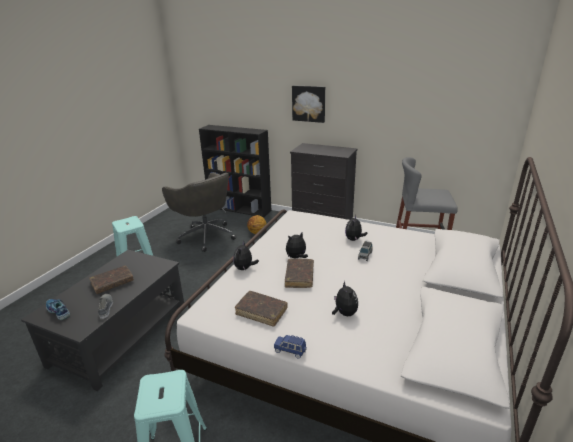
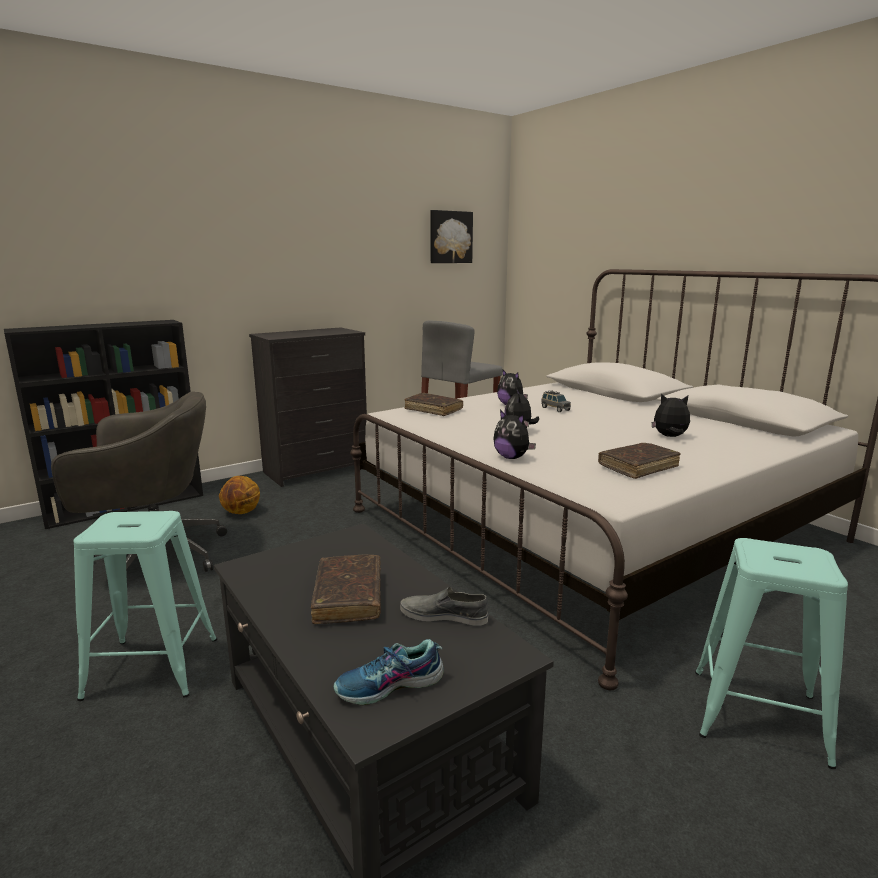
camera: 60 degrees left, 10 degrees down
(290, 351) = (732, 468): blue toy car -> none
(299, 277) = (570, 438): brown book -> brown book (433, 410)
(309, 103) = (253, 262): picture -> picture (450, 237)

